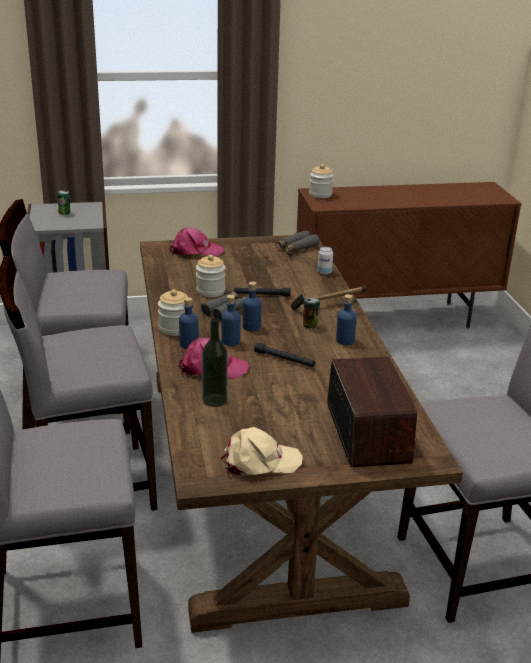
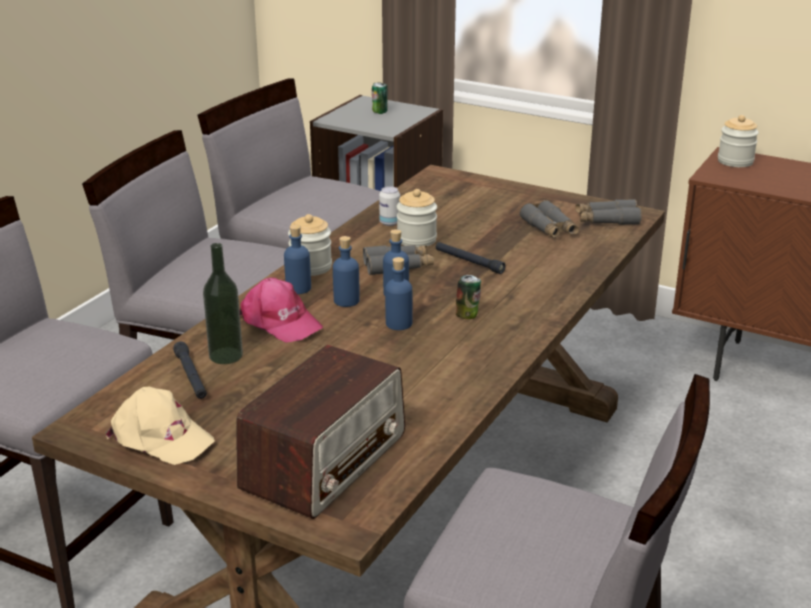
camera: 40 degrees right, 0 degrees up
(195, 251) = (474, 191): pink cap -> none
(274, 262) = (549, 229): none -> grey binoculars
(284, 359) = (371, 342): black flashlight -> black flashlight (191, 376)
(324, 272) = (594, 259): can -> can (389, 223)
(327, 305) = (530, 299): hammer -> none
(345, 340) = (481, 347): blue bottle -> blue bottle (398, 324)

